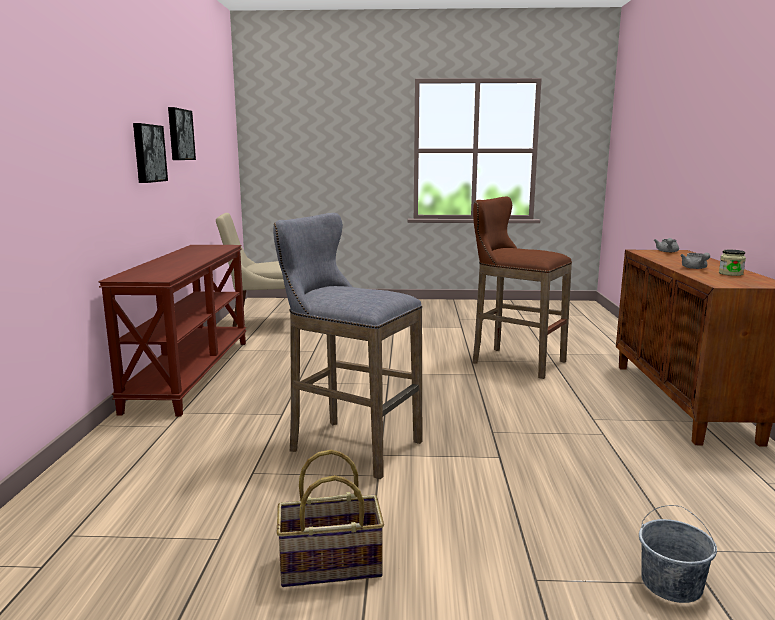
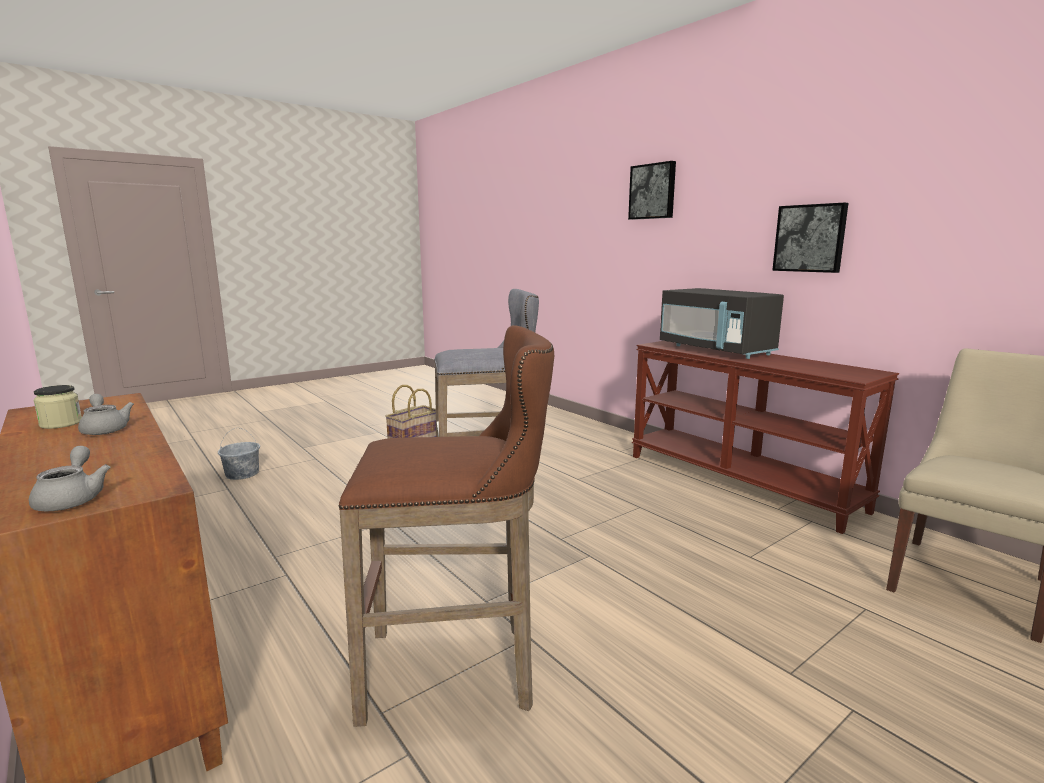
camera: 140 degrees right, 0 degrees up
(165, 266) = (716, 350): none -> black microwave
(179, 134) = (936, 207): picture -> picture (653, 191)

